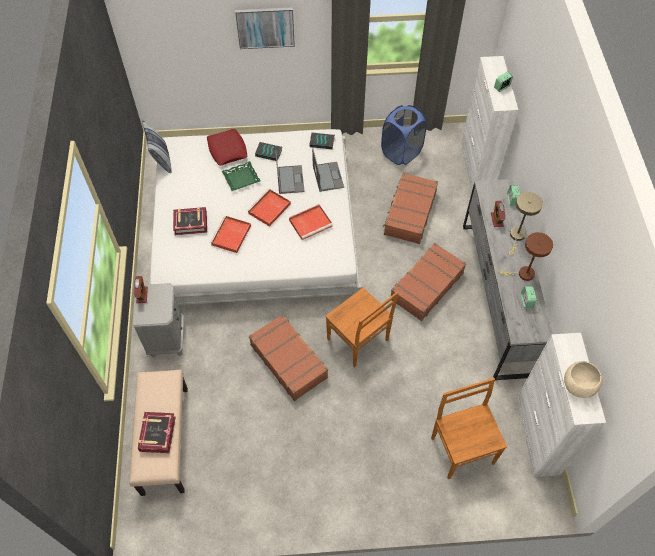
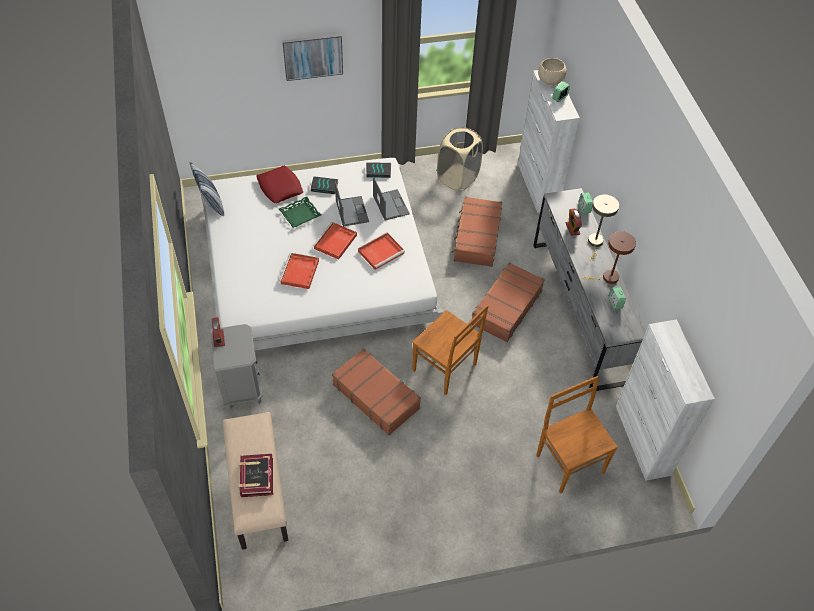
camera: 10 degrees left, 5 degrees down
(190, 223) = (254, 264): book -> none
(401, 152) = (458, 178): blue laundry basket -> beige laundry basket
(578, 386) = (683, 368): beige bowl -> beige bowl (550, 81)

